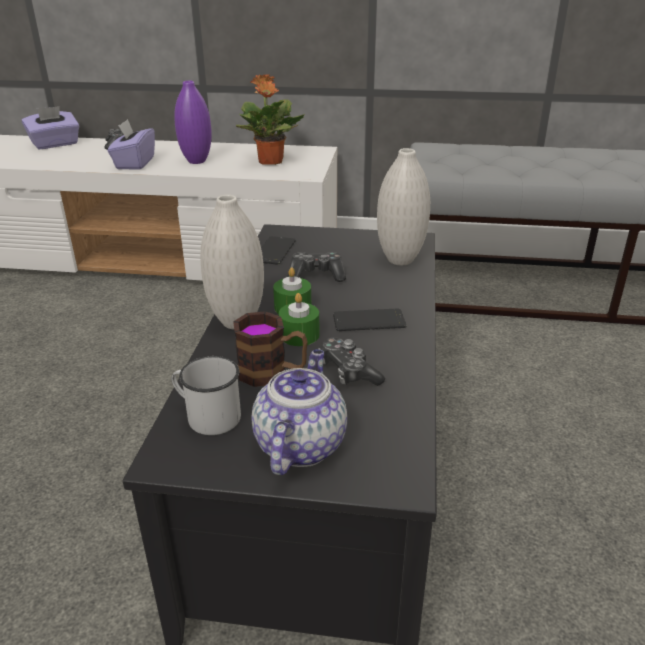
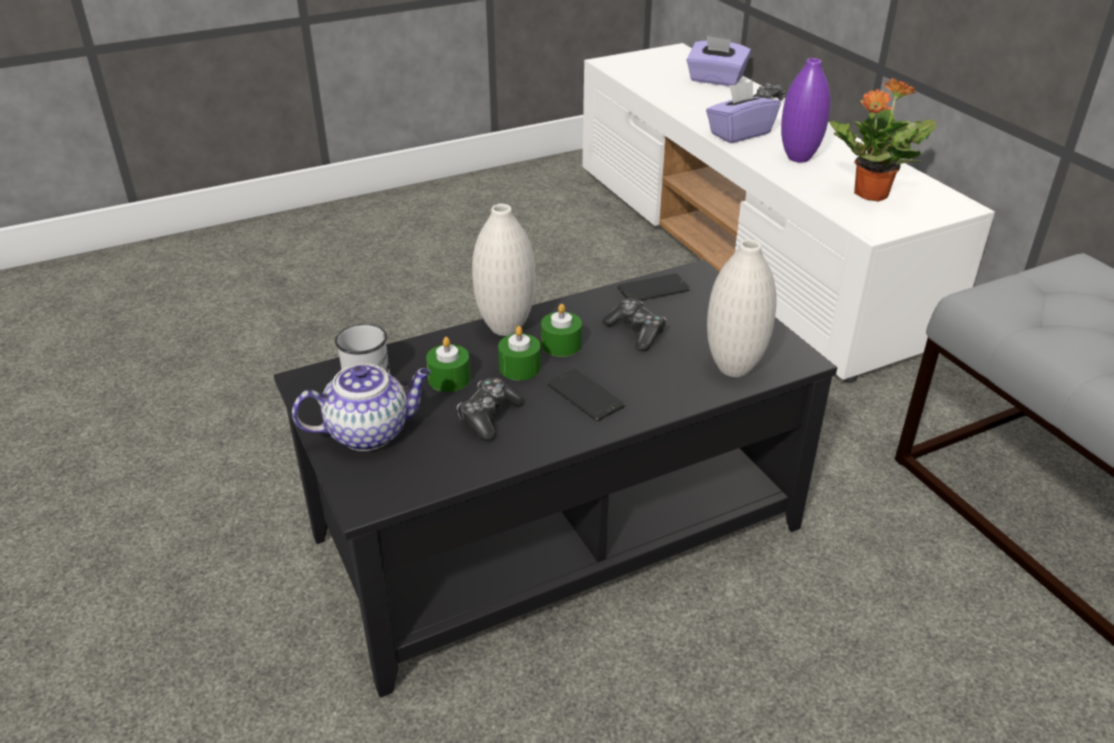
camera: 55 degrees right, 5 degrees up
(272, 373) = (449, 379): mug -> green candle

